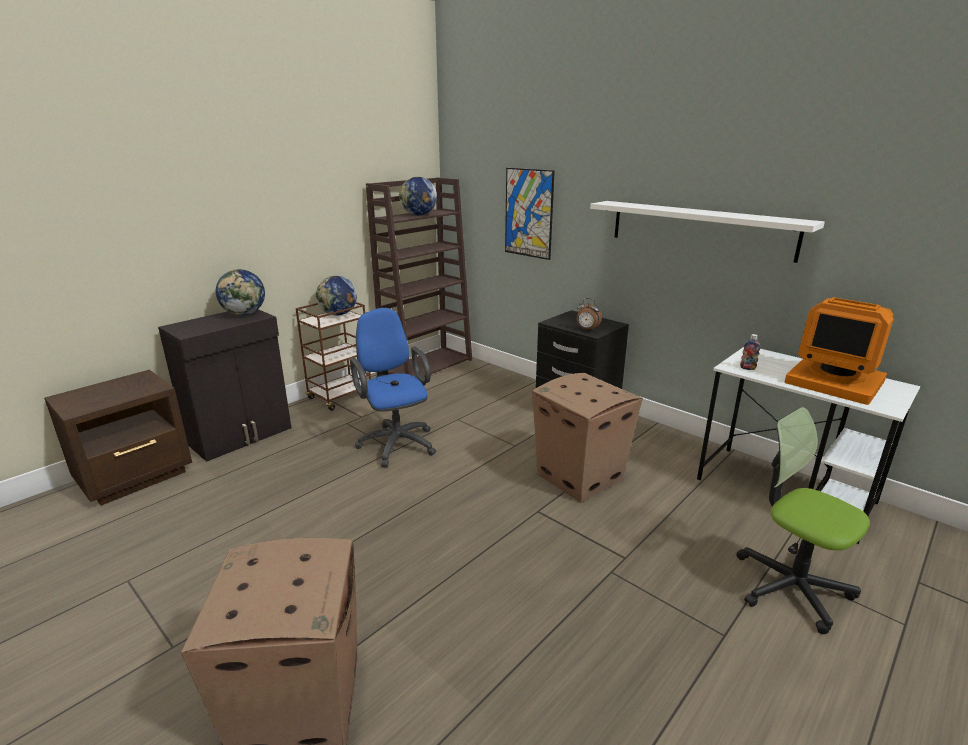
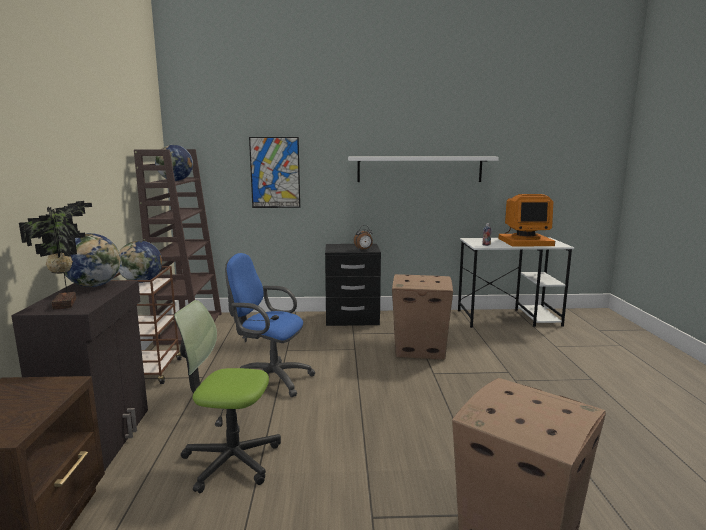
camera: 45 degrees left, 10 degrees down
(195, 326) = (67, 303): none -> potted plant
(791, 587) = (575, 351): office chair -> office chair (231, 460)

